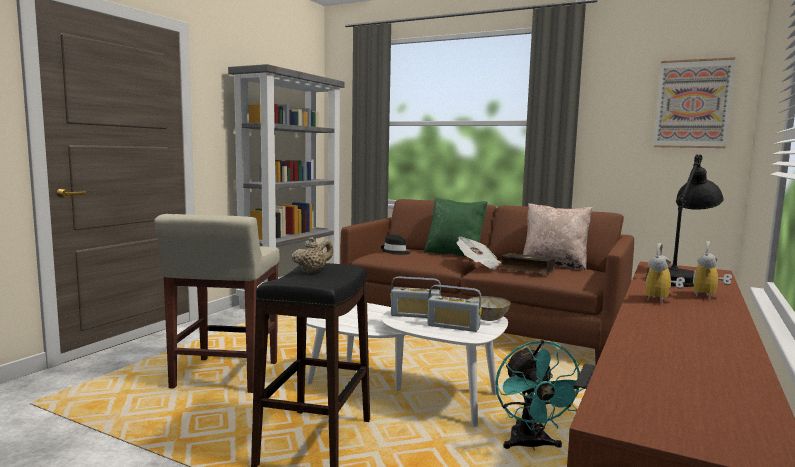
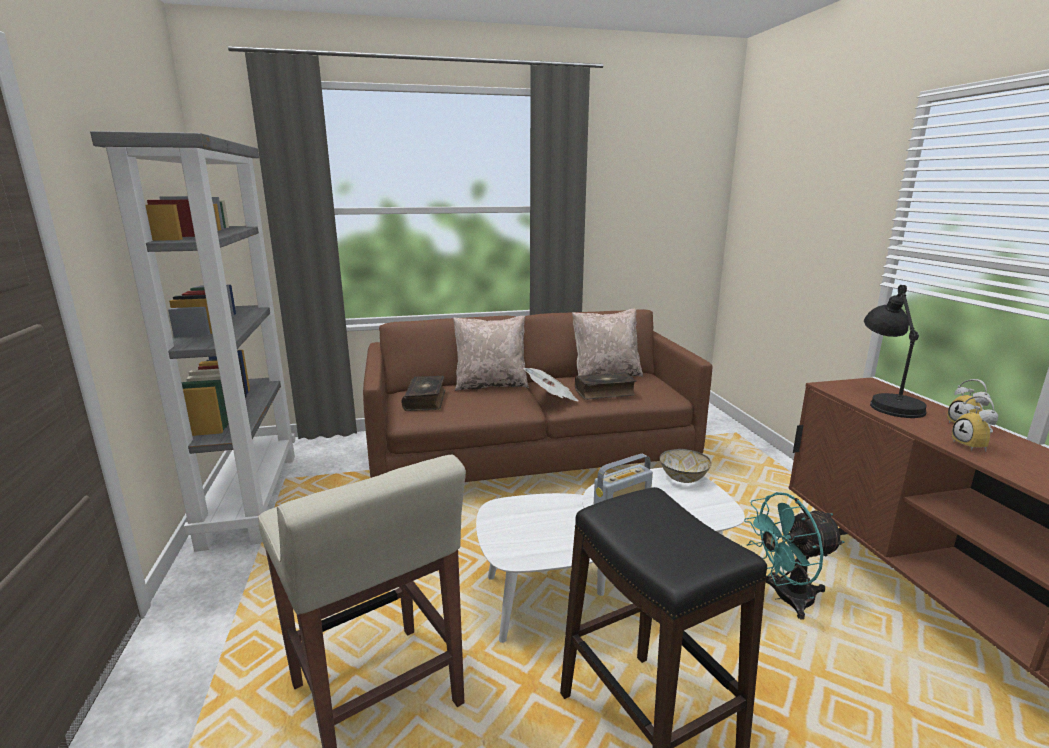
camera: 40 degrees left, 10 degrees up
(312, 271) = (649, 526): beige teapot -> none
(395, 252) = (426, 400): black hat -> book
(453, 326) = (684, 505): radio -> none
(454, 254) = (491, 385): green pillow -> beige pillow
(531, 446) = (785, 598): turquoise fan -> turquoise fan turned 120 degrees clockwise
(692, 104) = (683, 189): picture -> none

